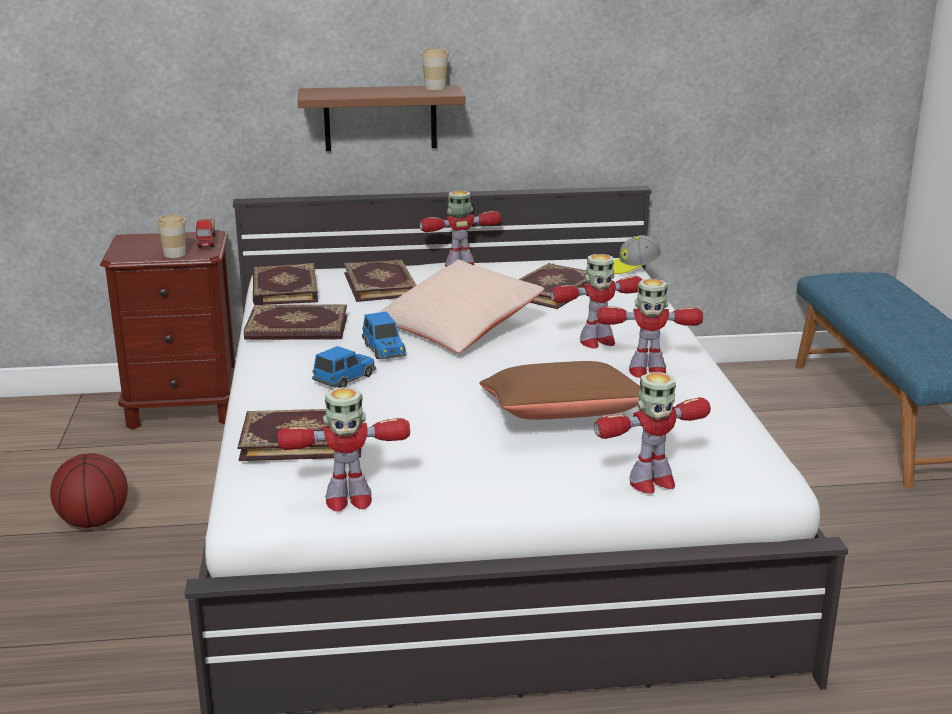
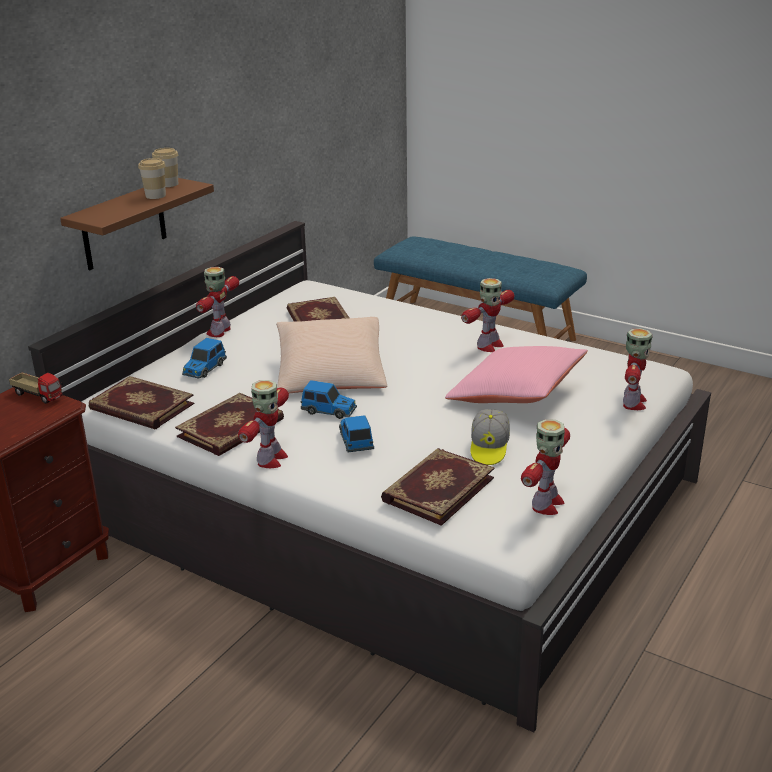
camera: 50 degrees left, 5 degrees up
(94, 521) = (167, 687): basketball -> none
(175, 254) = (41, 418): cup -> cup (155, 195)
(382, 284) = (204, 369): book -> toy car
(562, 417) = (516, 394): brown pillow -> pink pillow
(596, 342) = (425, 342): toy robot -> toy robot (271, 459)
(633, 268) = (328, 286): cap -> cap (489, 448)

